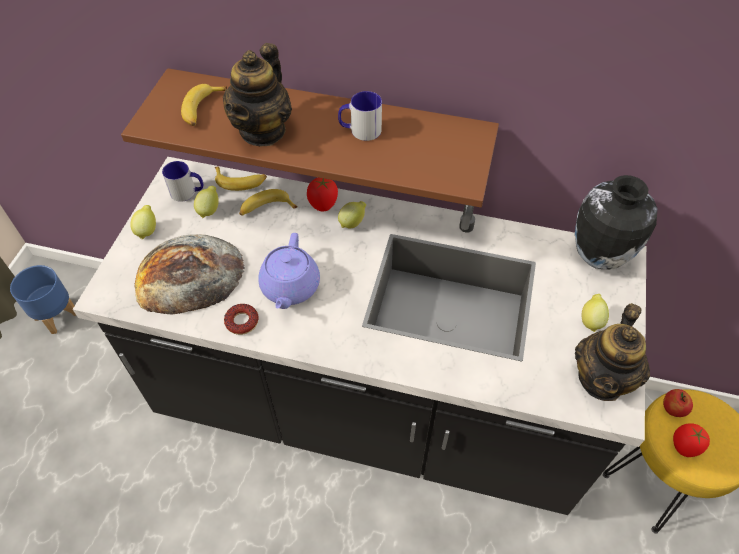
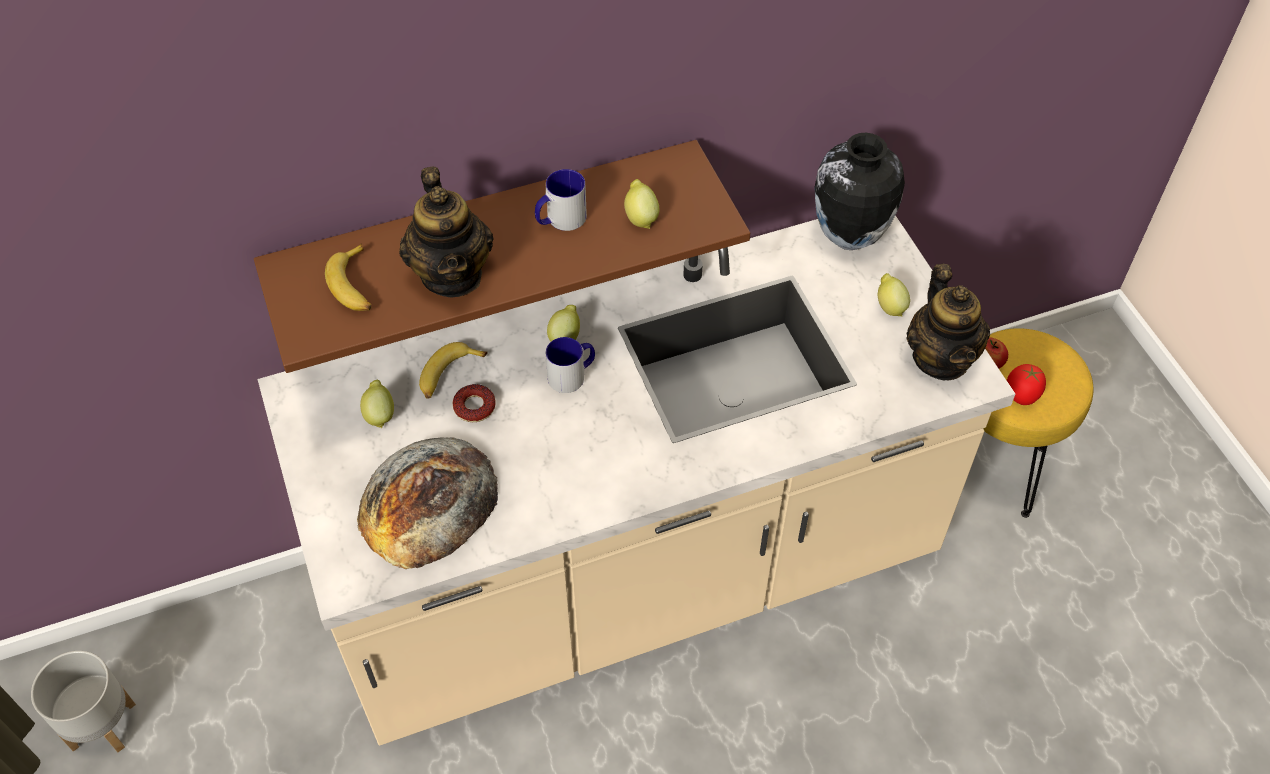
camera: 35 degrees left, 0 degrees up
(57, 315) = (103, 723): blue planter -> grey planter
(147, 230) = (324, 480): lemon -> lemon (640, 217)
(188, 192) = (330, 408): mug -> mug (572, 375)
(240, 181) = (386, 360): banana -> none
(242, 321) = (539, 514): donut -> donut (474, 407)
(290, 287) = (559, 447): purple teapot -> none
(323, 204) = (512, 334): tomato -> none
(369, 406) = (635, 574): black counter -> beige counter

